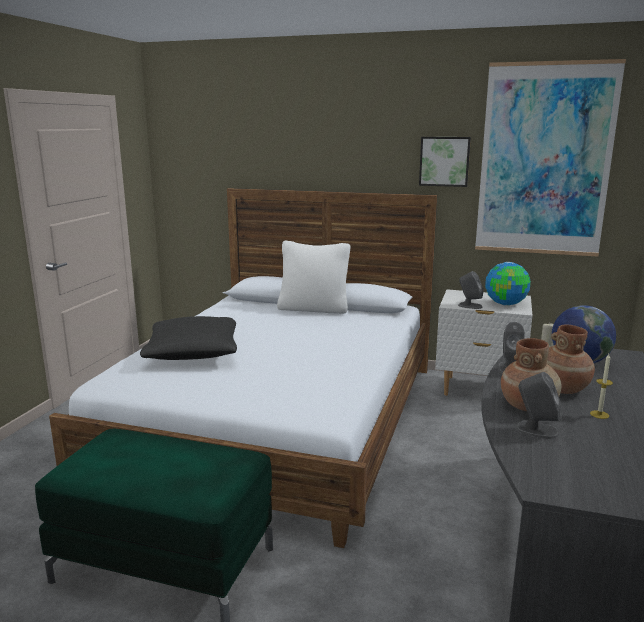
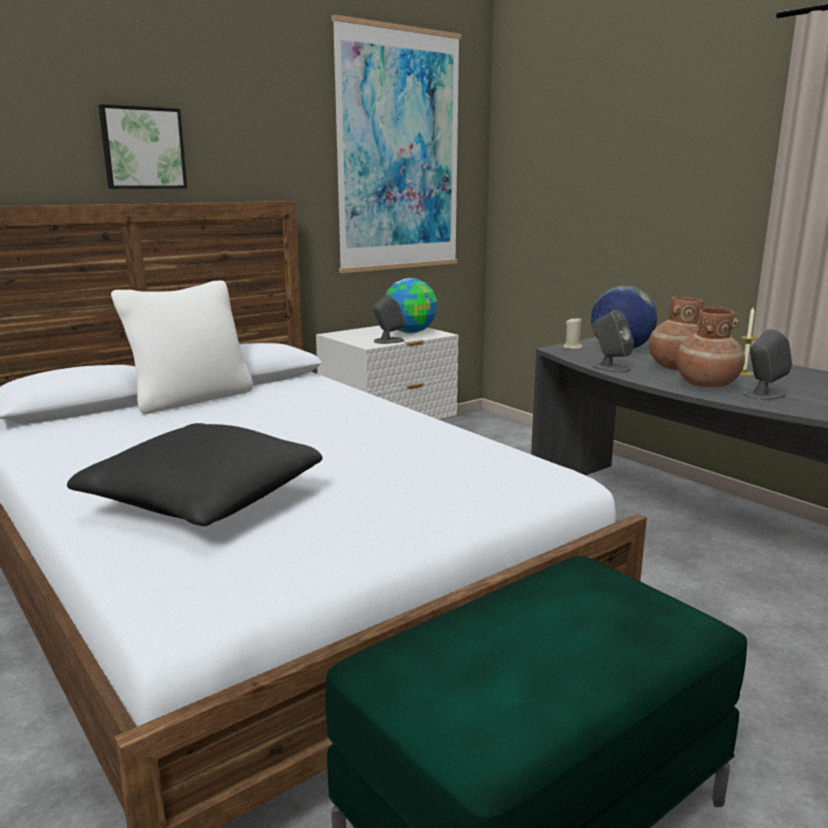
camera: 55 degrees left, 0 degrees up
(444, 161) = (291, 152): picture -> picture (143, 148)

